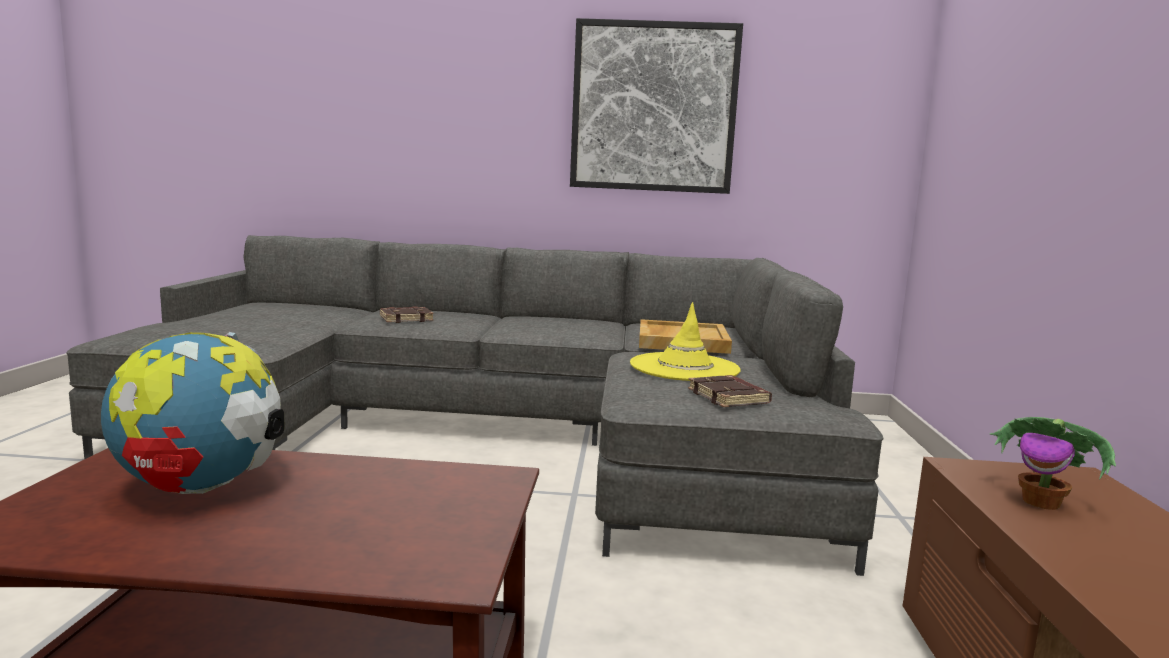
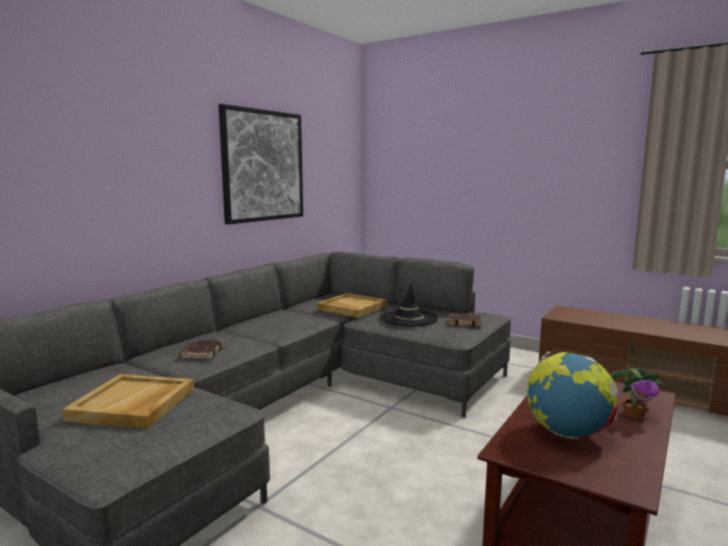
camera: 60 degrees left, 0 degrees up
(249, 322) = (133, 405): none -> beige tray
(684, 367) = (408, 318): yellow hat -> black hat
(1042, 503) = (586, 318): potted plant -> potted plant (634, 414)

